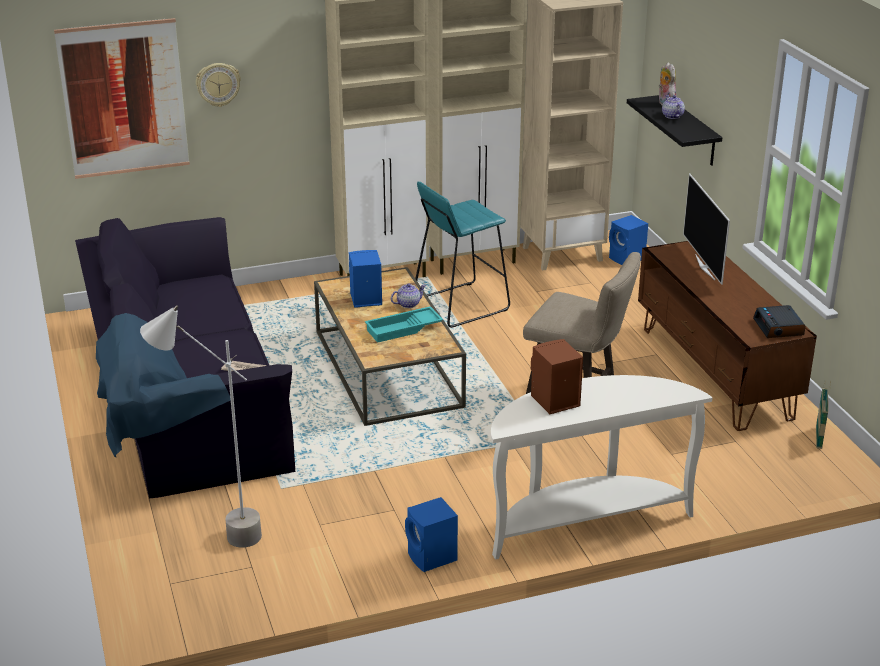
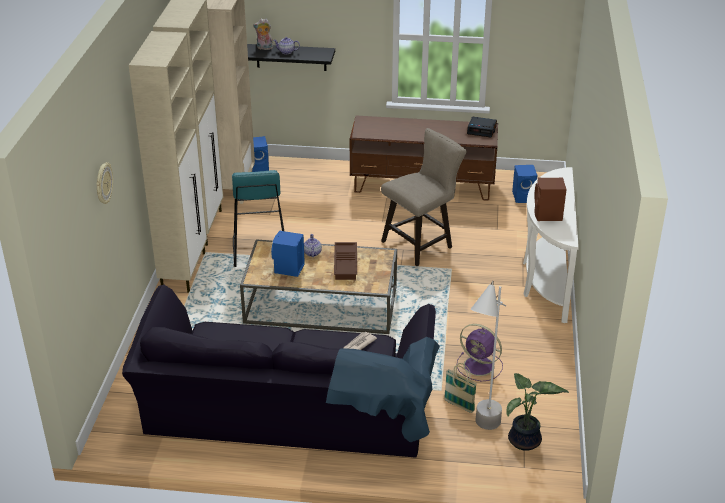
camera: 65 degrees left, 5 degrees up
(124, 98) = (75, 235): picture -> none
(218, 574) = (525, 442): none -> potted plant
(347, 507) = (480, 366): none -> purple fan
(403, 329) = (346, 264): turquoise tray -> brown tray
(432, 558) = (553, 346): blue speaker -> blue speaker (524, 197)
(706, 267) = (393, 127): television -> none
(818, 438) = (512, 179): basket -> basket (459, 405)

